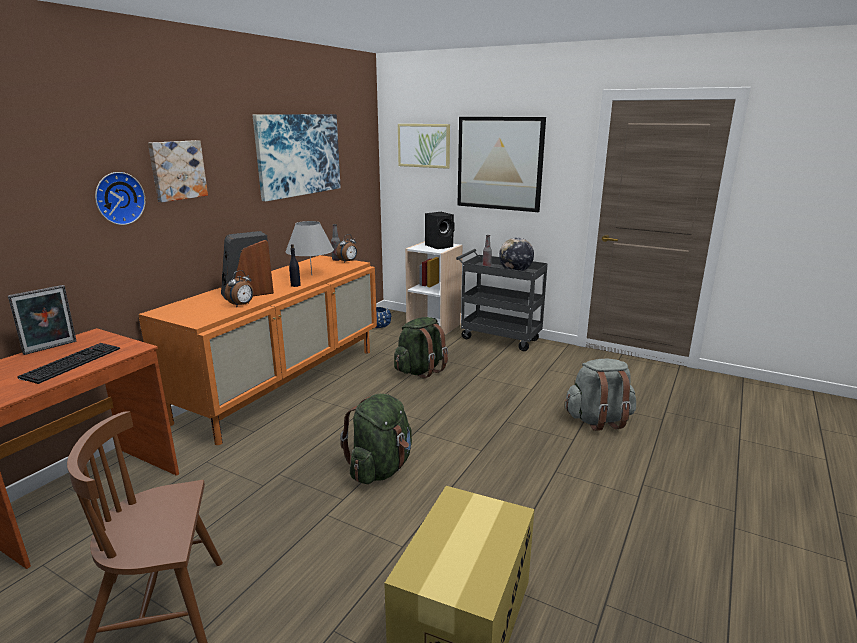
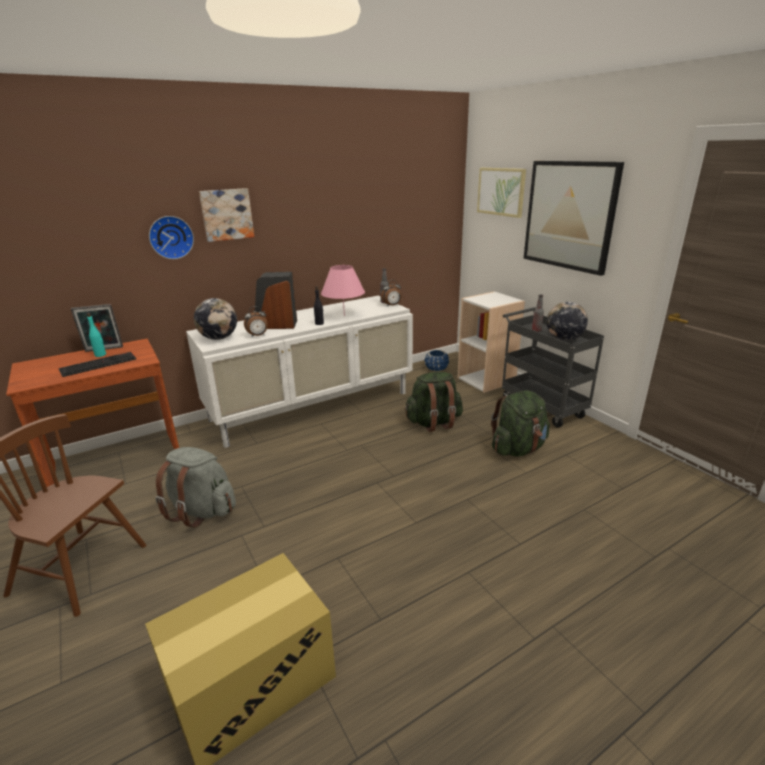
camera: 30 degrees right, 5 degrees up
(56, 354) = (100, 355): none -> turquoise bottle
(196, 314) = (219, 338): none -> globe
(284, 384) = (313, 407): orange cabinet -> white cabinet
(299, 155) = (359, 200): picture -> none
(311, 275) = (344, 315): grey table lamp -> pink table lamp
(380, 468) = (316, 509): green backpack -> green backpack (518, 449)
(440, 246) = (498, 299): black speaker -> none
(599, 420) = (571, 531): grey backpack -> grey backpack (201, 510)

